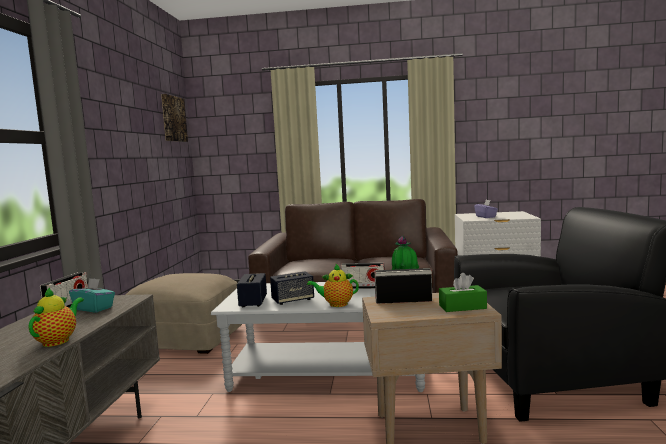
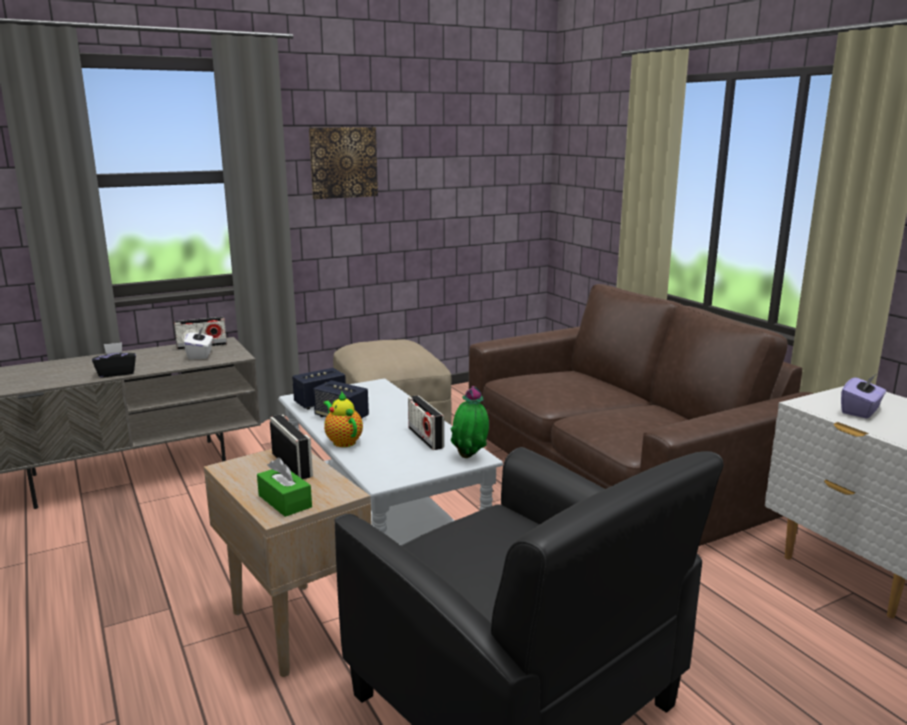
camera: 55 degrees right, 10 degrees up
(58, 340) = (116, 373): teapot -> black tissue box
(94, 308) = (200, 355): turquoise tissue box -> white tissue box
(173, 119) = (504, 131): picture -> picture (343, 162)

